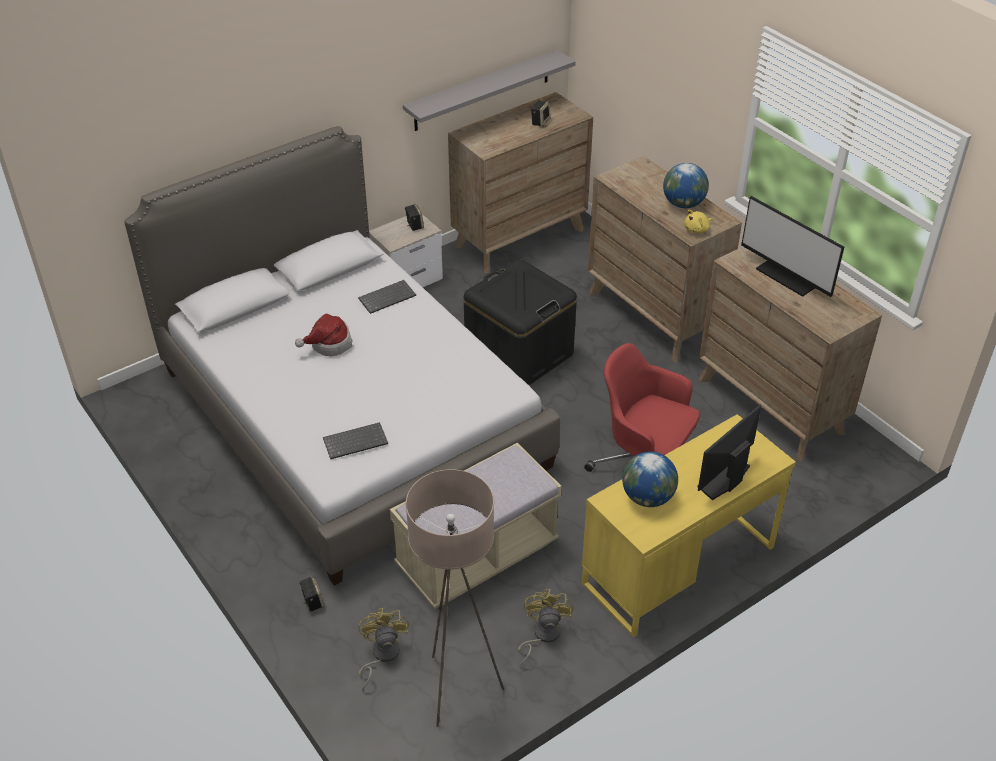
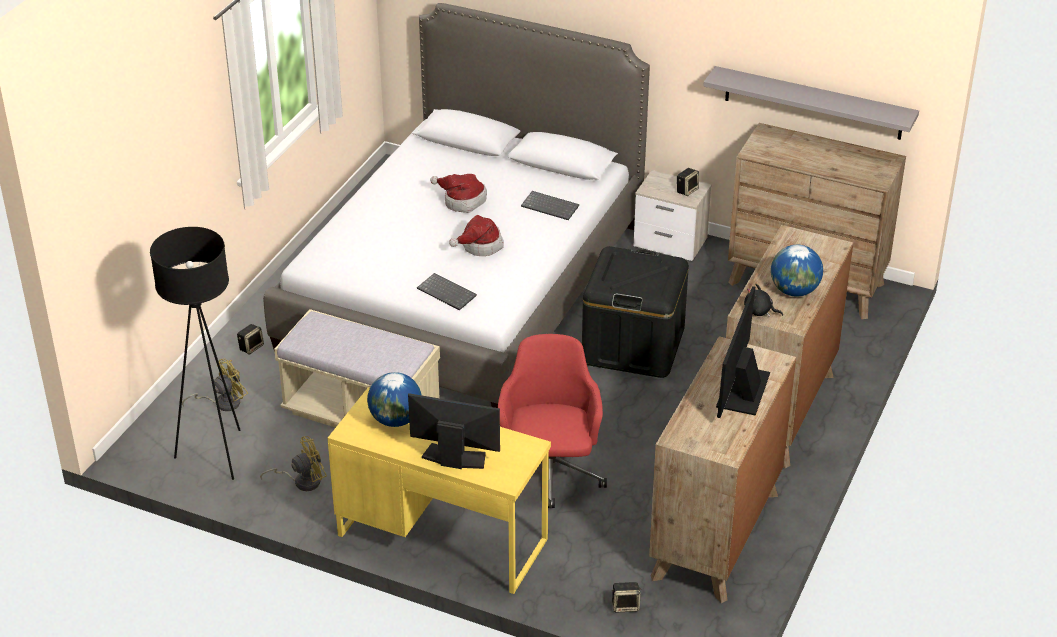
camera: 60 degrees right, 5 degrees down
(356, 441) = (359, 258): keyboard -> keyboard (448, 293)
(405, 359) = (479, 246): none -> hat
(457, 689) = (216, 455): beige floor lamp -> black floor lamp
(540, 121) = (839, 164): speaker -> speaker (626, 606)
(697, 229) = (759, 312): yellow plush toy -> black plush toy

